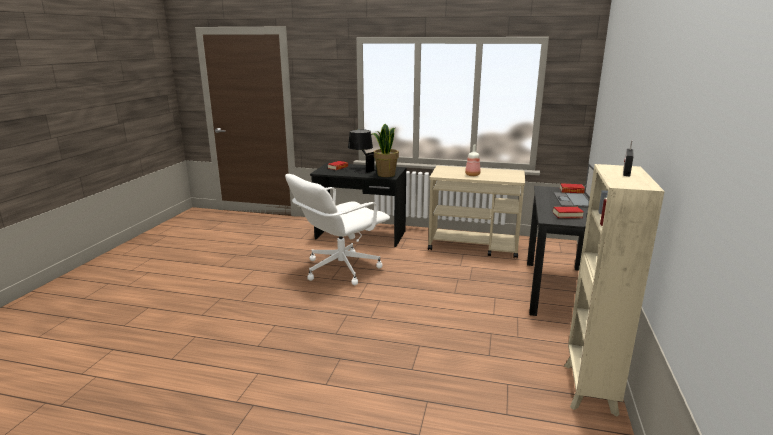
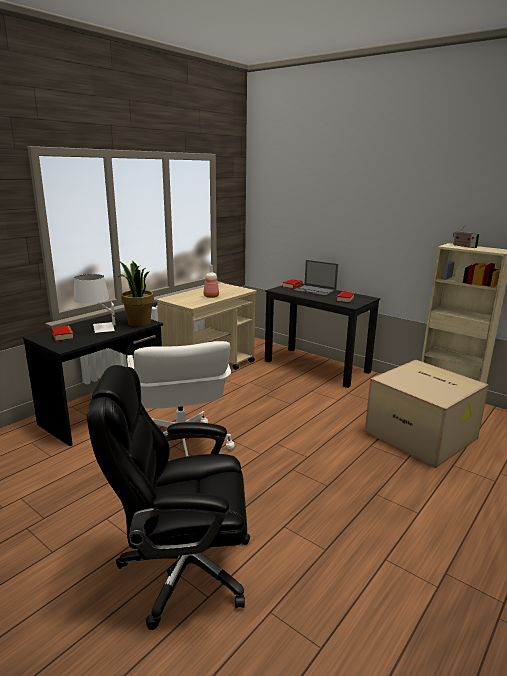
camera: 65 degrees left, 0 degrees up
(221, 302) = (183, 569): none -> black office chair
(361, 169) = (96, 328): black table lamp -> white table lamp
(473, 375) = (422, 435): none -> cardboard box

